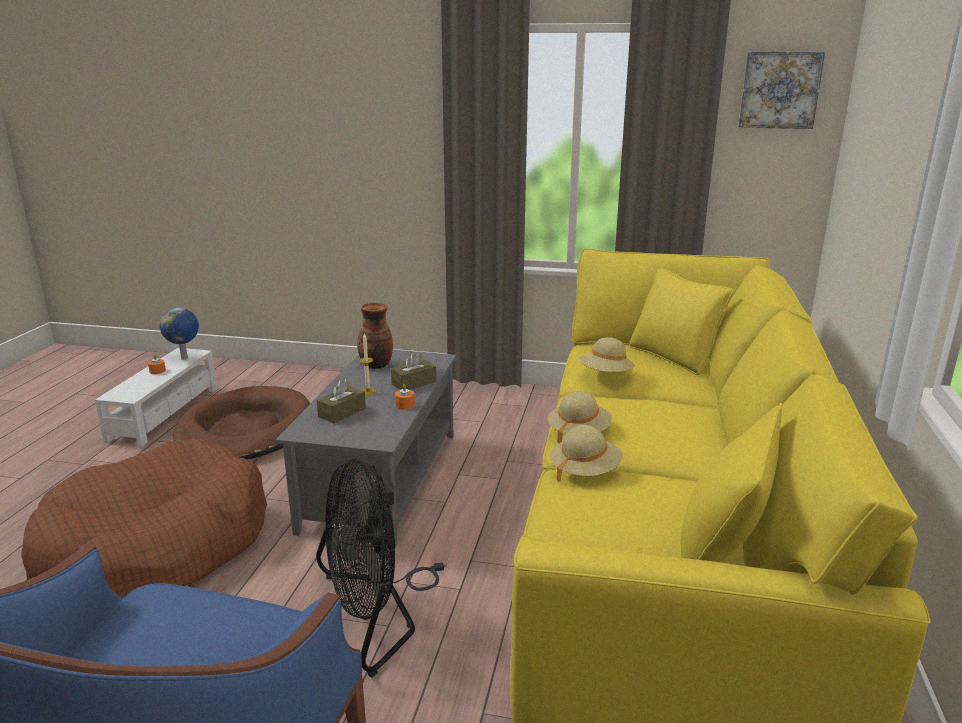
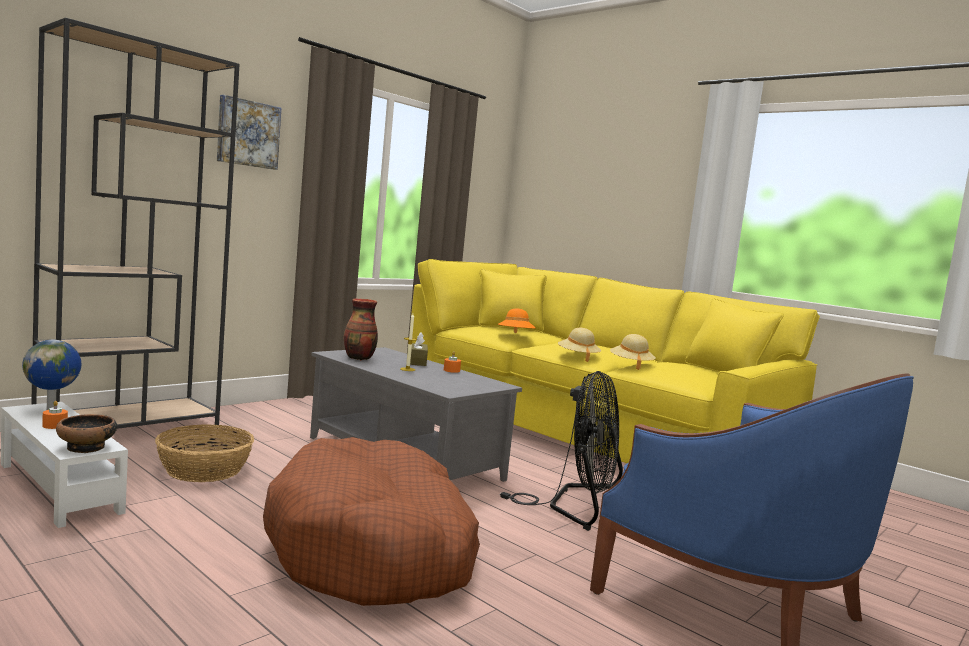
camera: 60 degrees left, 15 degrees down
(123, 394) = (87, 447): none -> bowl
(245, 431) = (204, 470): brown dog bed -> basket
(297, 376) = (130, 427): none -> bookcase
(342, 412) = (434, 380): brown tissue box -> none
(377, 609) = (574, 503): black fan -> black fan turned 75 degrees counterclockwise
(605, 375) = (515, 336): beige hat -> orange hat
(779, 90) = (487, 162): picture -> picture (247, 133)

